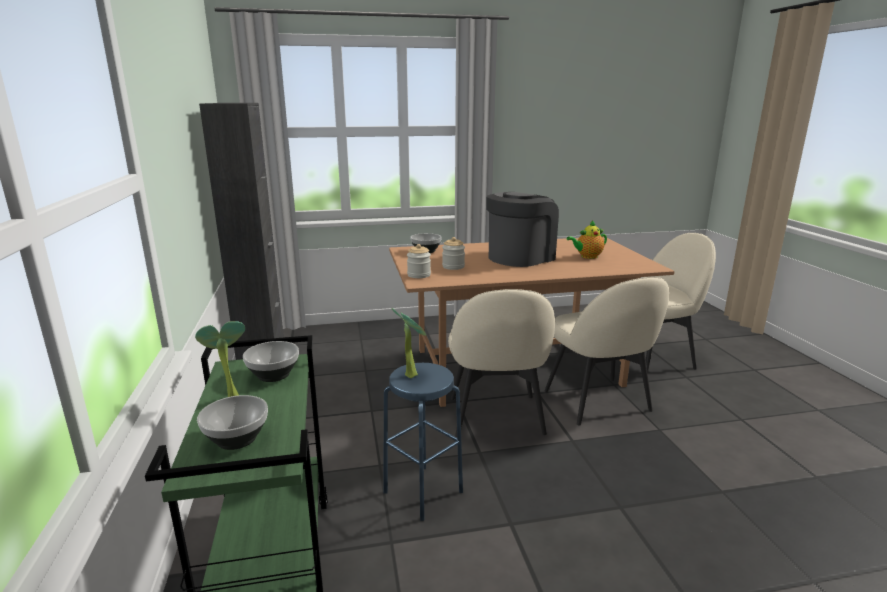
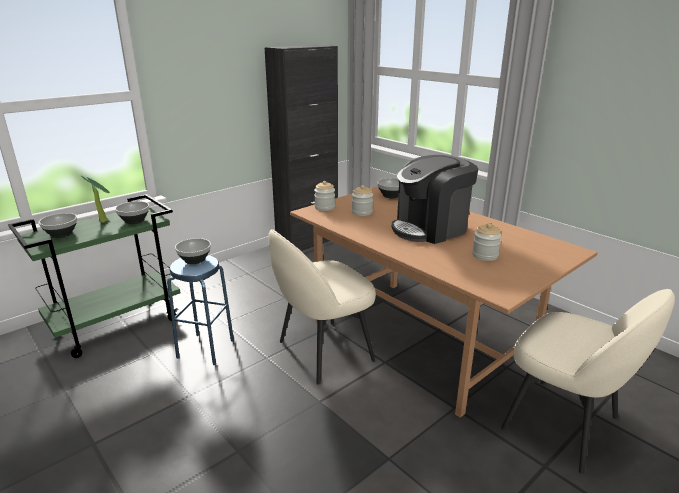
camera: 60 degrees right, 5 degrees up
(411, 374) = (195, 260): potted plant -> bowl
(520, 257) = (430, 228): coffee machine -> coffee machine turned 135 degrees clockwise
(587, 256) = (485, 255): teapot -> jar
(598, 402) = (404, 403): beige chair -> none

